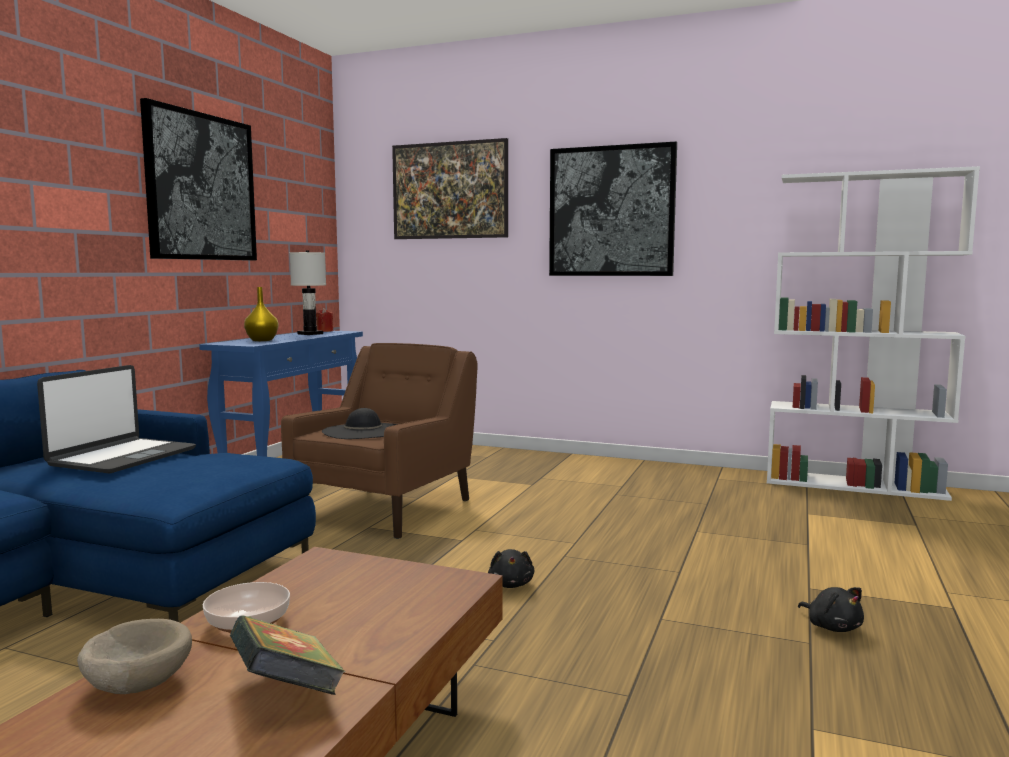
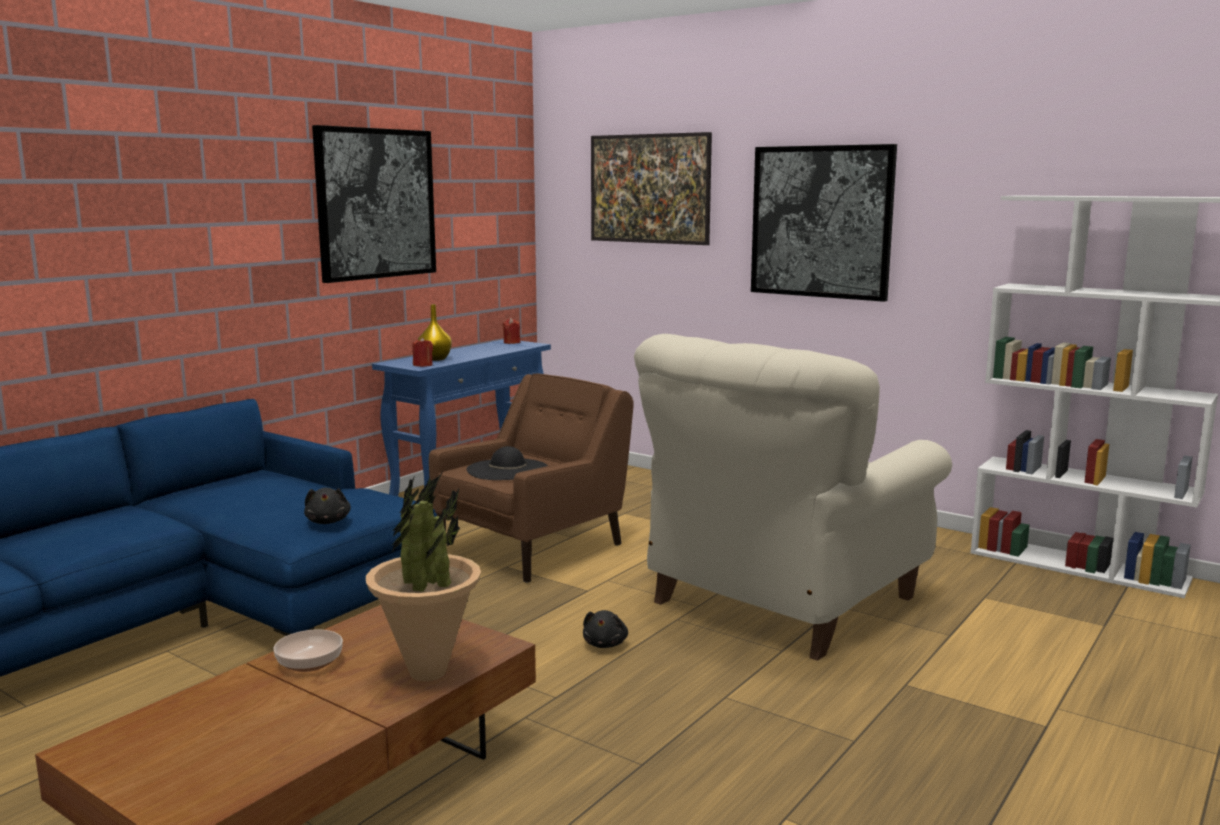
camera: 15 degrees right, 5 degrees up
(122, 457) = (272, 490): laptop -> none
(136, 684) = (212, 701): beige bowl -> none
(254, 343) = (423, 365): none -> red candle
(286, 692) = (307, 722): book -> none
(310, 334) = (492, 347): white table lamp -> none
(403, 616) = (427, 672): none -> potted plant
(645, 533) = (780, 602): none -> beige armchair
(832, 627) = (892, 728): black plush toy -> black plush toy (328, 521)

